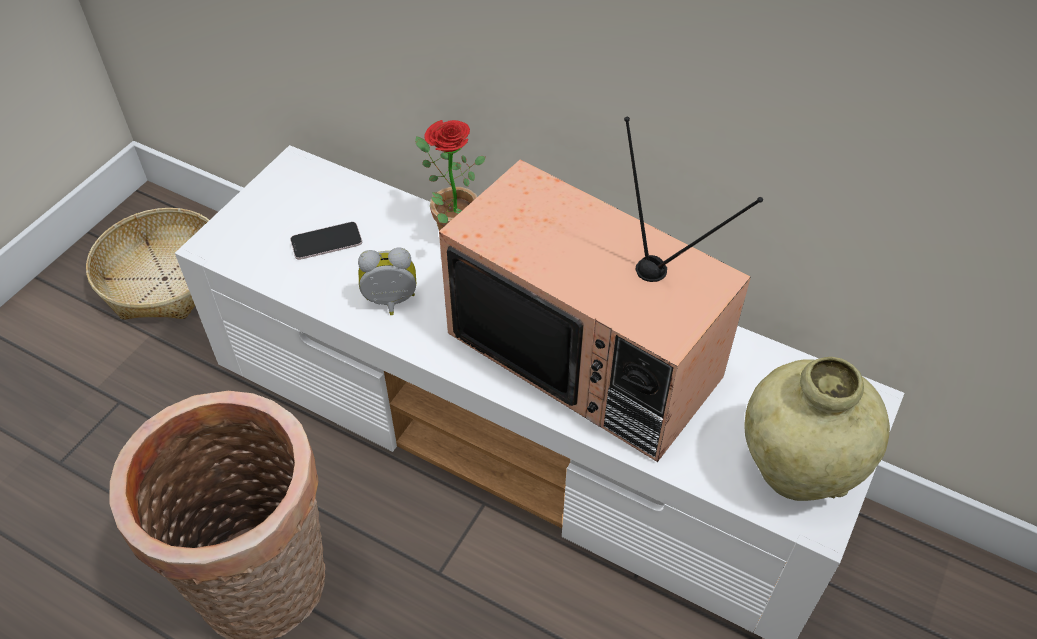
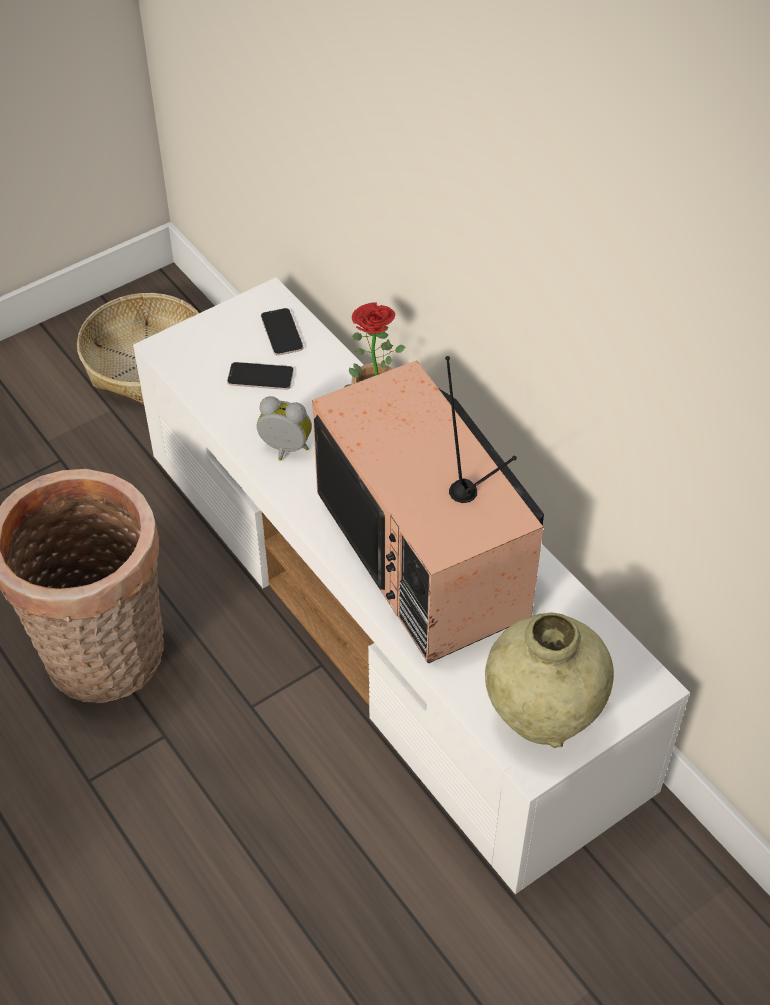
camera: 25 degrees right, 0 degrees up
(324, 193) = (282, 332): none -> phone

